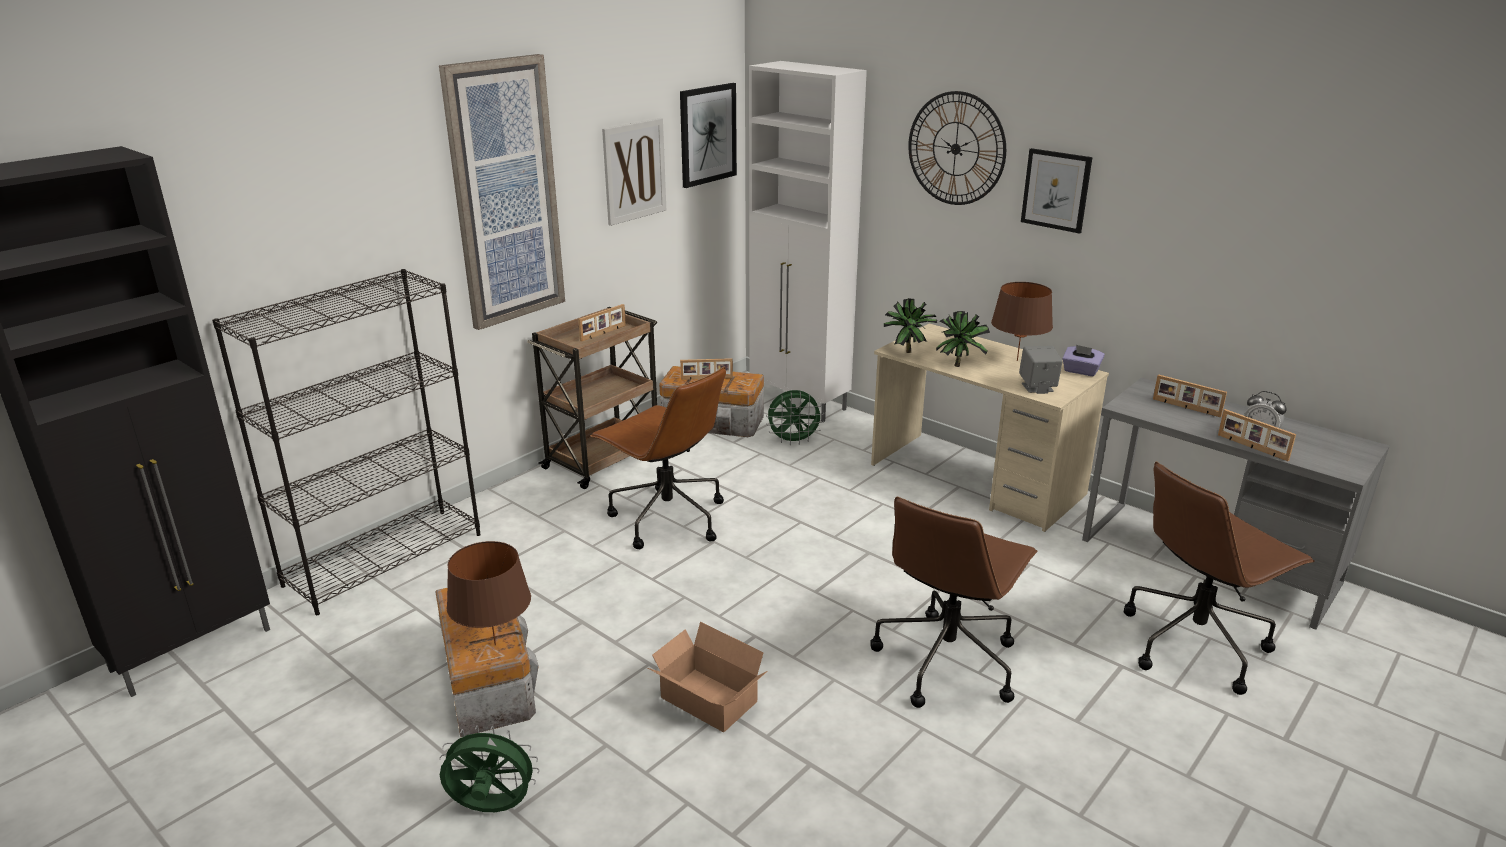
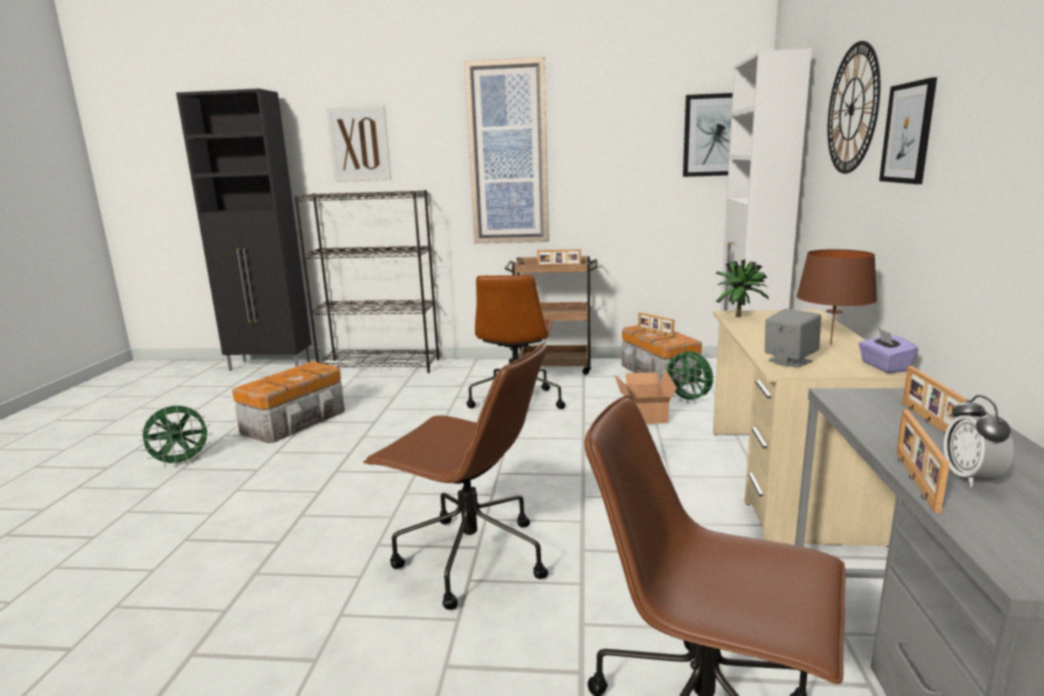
camera: 55 degrees right, 10 degrees down
(491, 809) = (181, 462): green fan -> green fan turned 90 degrees clockwise
(495, 645) = (268, 386): brown table lamp -> none
(634, 171) = (630, 155): picture -> picture (359, 144)
(708, 702) = (323, 483): cardboard box -> cardboard box (643, 413)
(947, 660) = (469, 558): brown office chair -> brown office chair turned 150 degrees counterclockwise
(959, 365) = (759, 332): potted plant -> none

